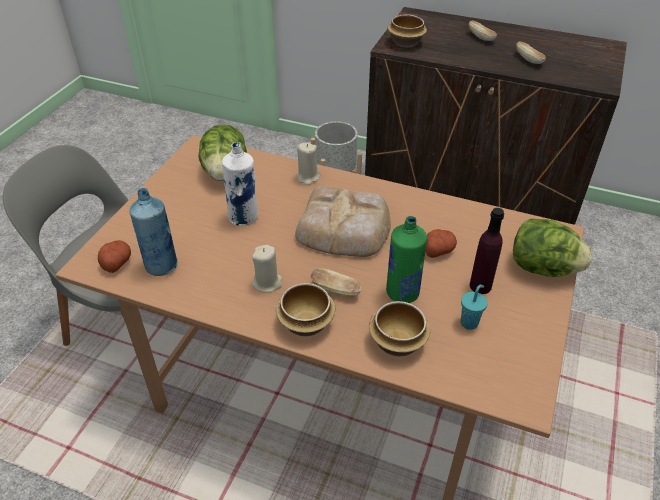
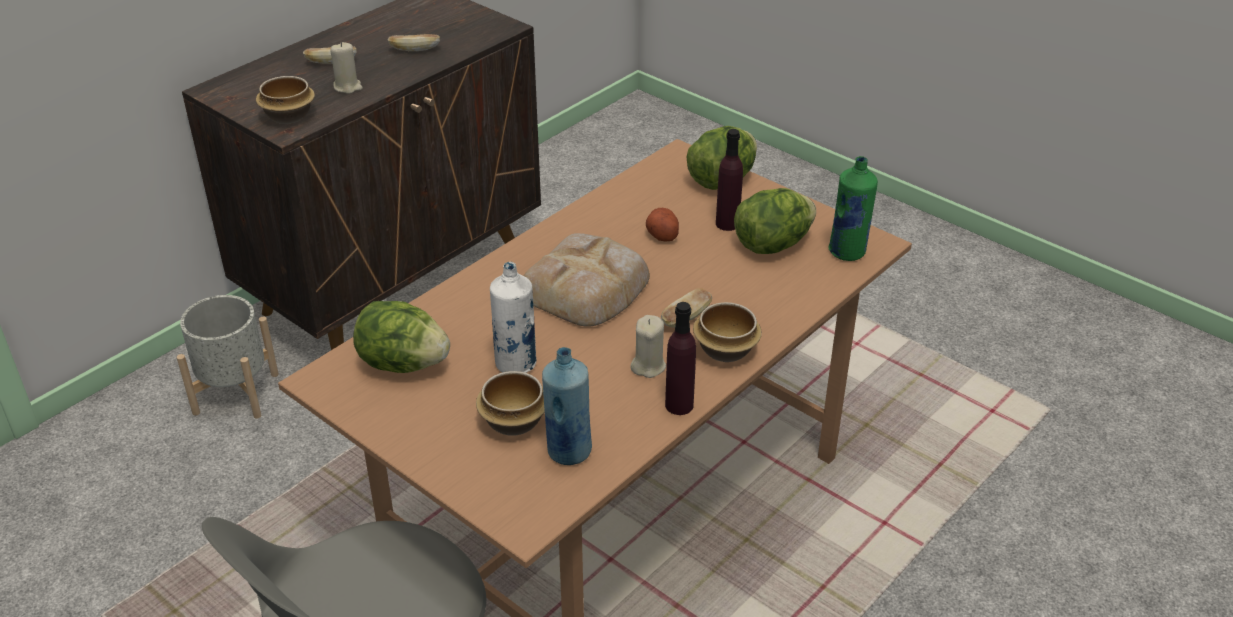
camera: 70 degrees left, 5 degrees down
(116, 263) = (538, 494): potato -> none
(228, 311) = (679, 405): none -> purple bottle
(308, 177) = (469, 294): beige candle -> beige candle (348, 87)
(396, 342) = (777, 296): bowl -> bowl (512, 422)
(402, 293) = (713, 274): green bottle -> green bottle (847, 252)
(469, 322) = (772, 245): turquoise cup -> lettuce

